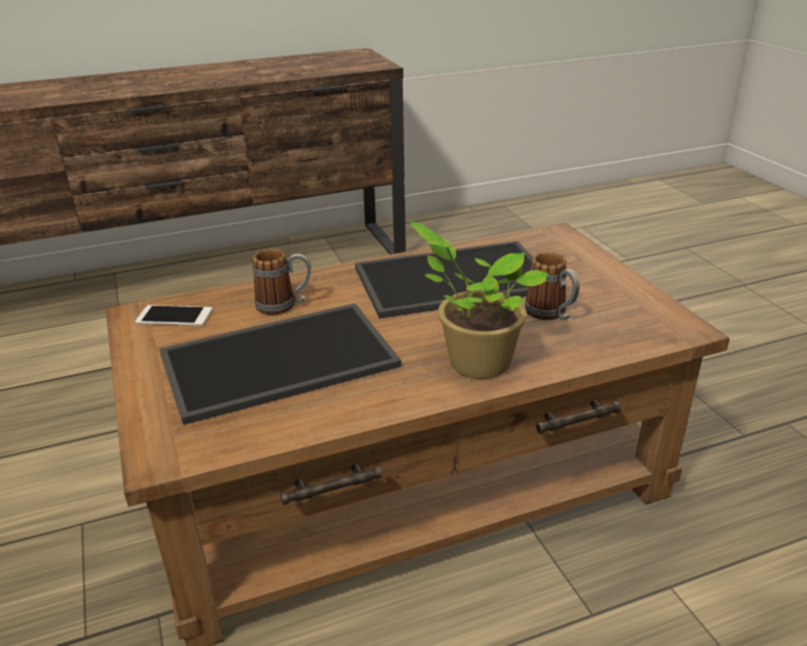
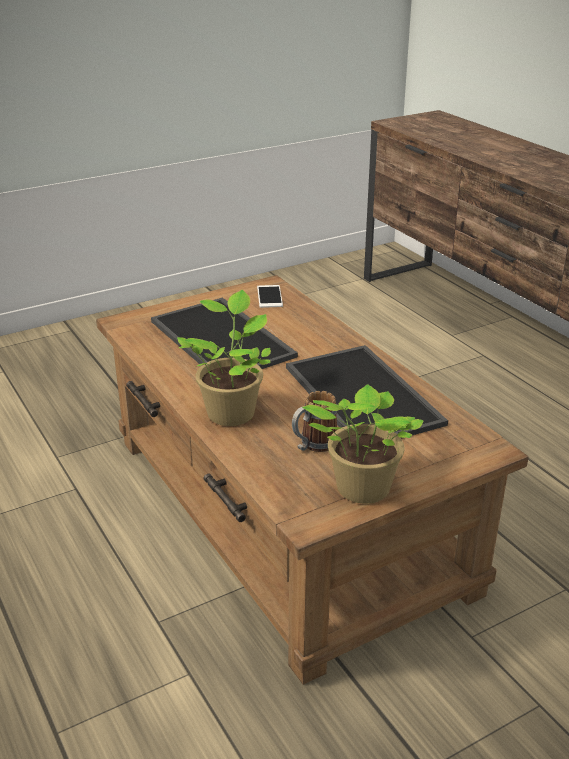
camera: 80 degrees right, 0 degrees up
(284, 305) = (295, 330): mug -> none
(628, 297) = (360, 489): none -> potted plant

